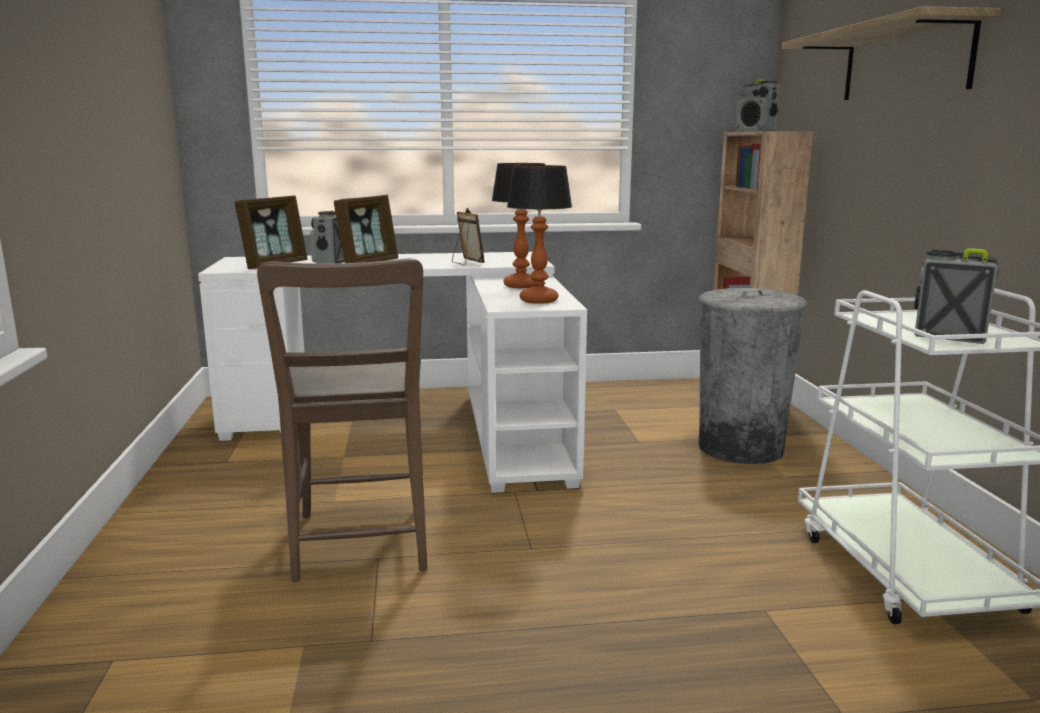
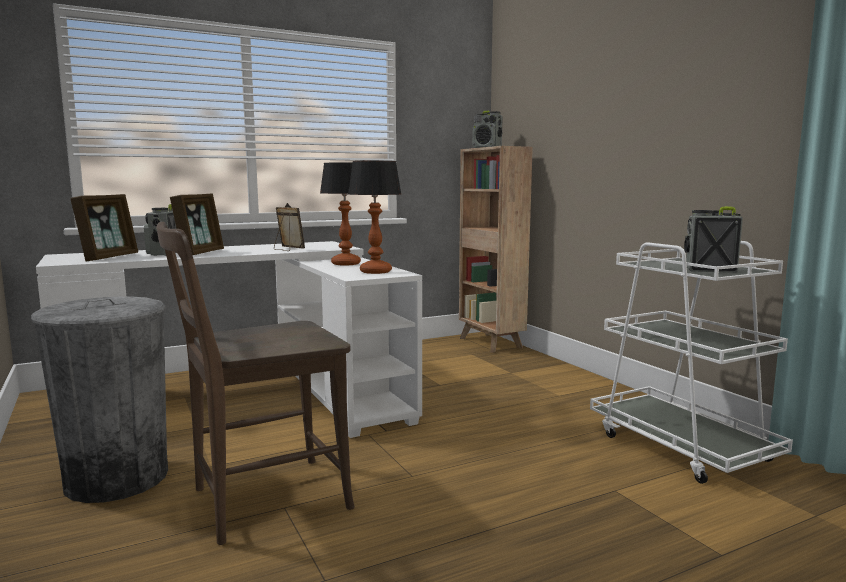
camera: 20 degrees left, 5 degrees down
(361, 546) = (262, 500): brown chair -> brown chair turned 90 degrees clockwise
(740, 447) = (515, 380): grey trash can -> grey trash can (117, 478)
(904, 62) = (607, 95): shelf -> none

